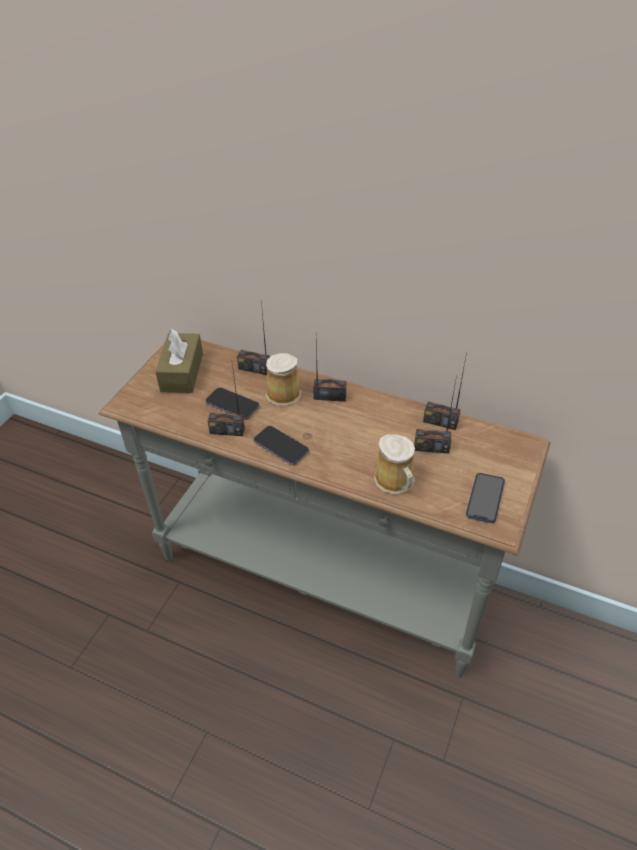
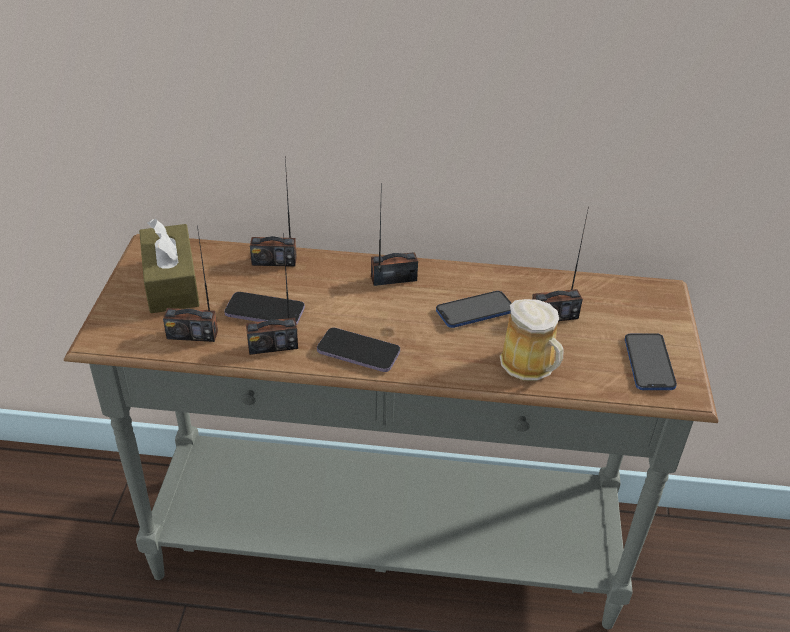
camera: 20 degrees left, 5 degrees down
(283, 392) = (328, 284): mug -> none
(375, 432) = (475, 311): none -> phone
(440, 422) = (549, 284): radio -> radio (192, 334)

